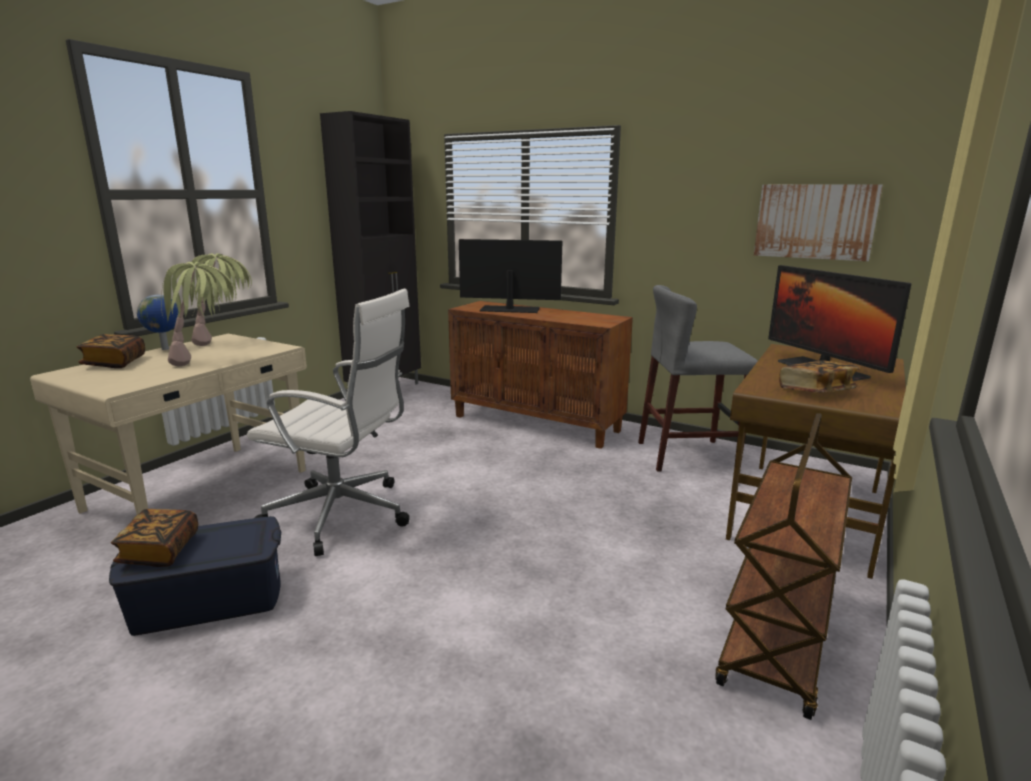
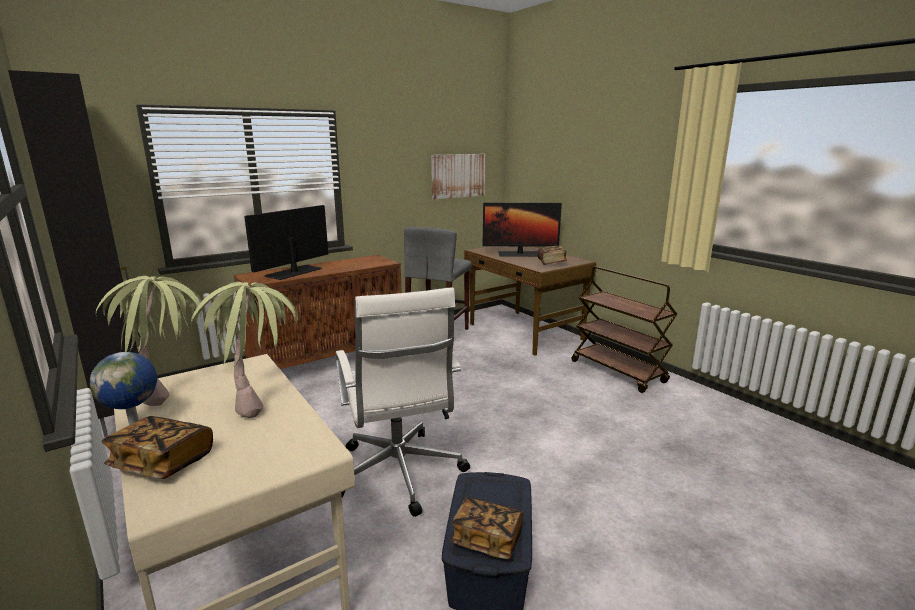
camera: 65 degrees left, 0 degrees up
(343, 515) = (399, 474): white office chair -> white office chair turned 120 degrees clockwise

